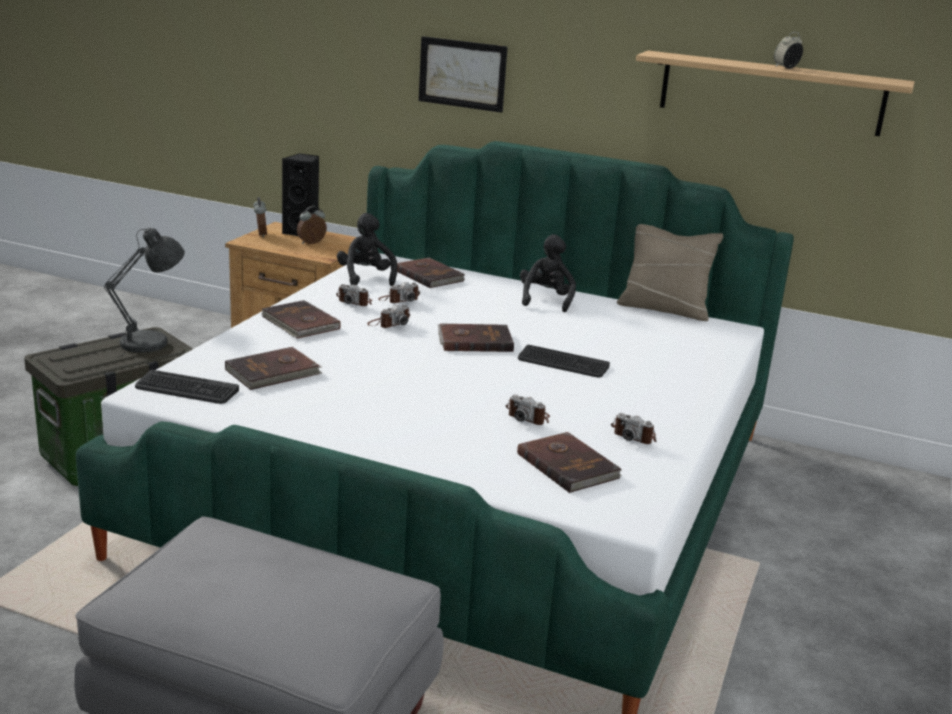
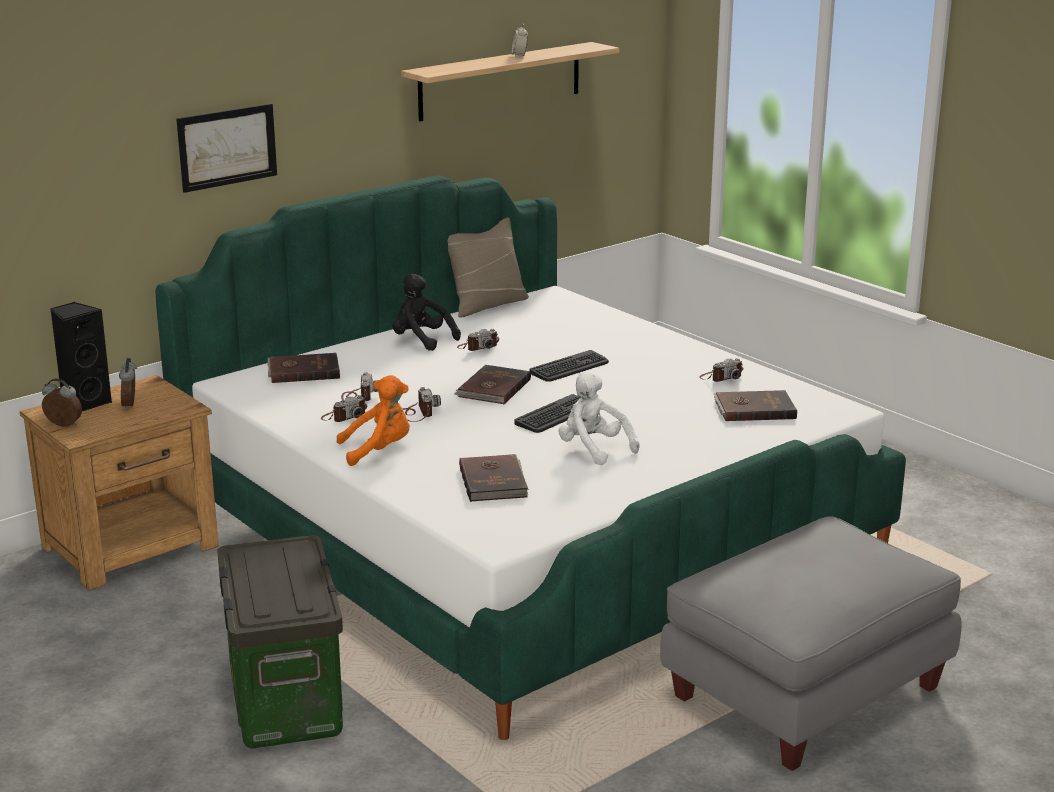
camera: 60 degrees left, 0 degrees up
(150, 343) = (274, 553): grey table lamp -> none
(186, 389) = (502, 525): keyboard -> keyboard (555, 415)
(300, 323) = (379, 450): brown book -> orange plush toy
(366, 277) = (278, 399): black plush toy -> none
(380, 401) = (593, 449): none -> white plush toy
(528, 417) = (664, 403): camera -> camera (478, 347)

